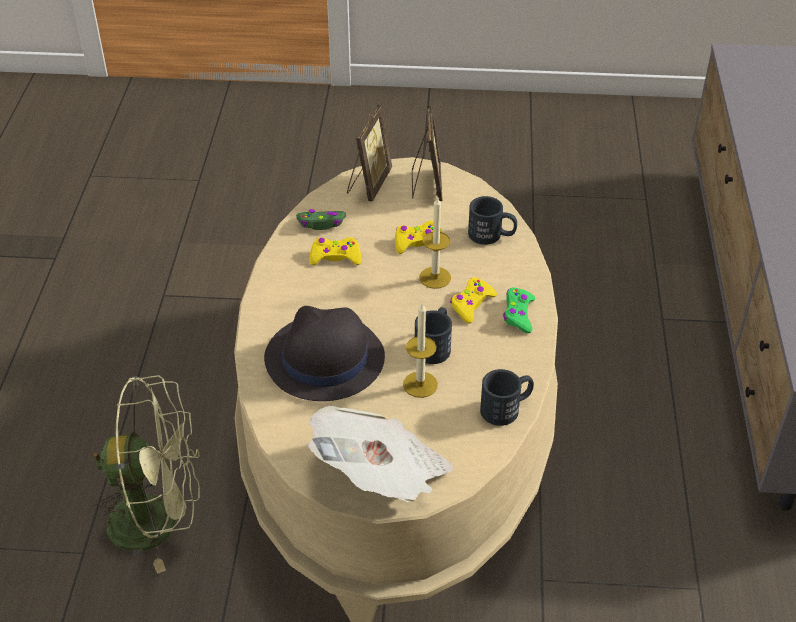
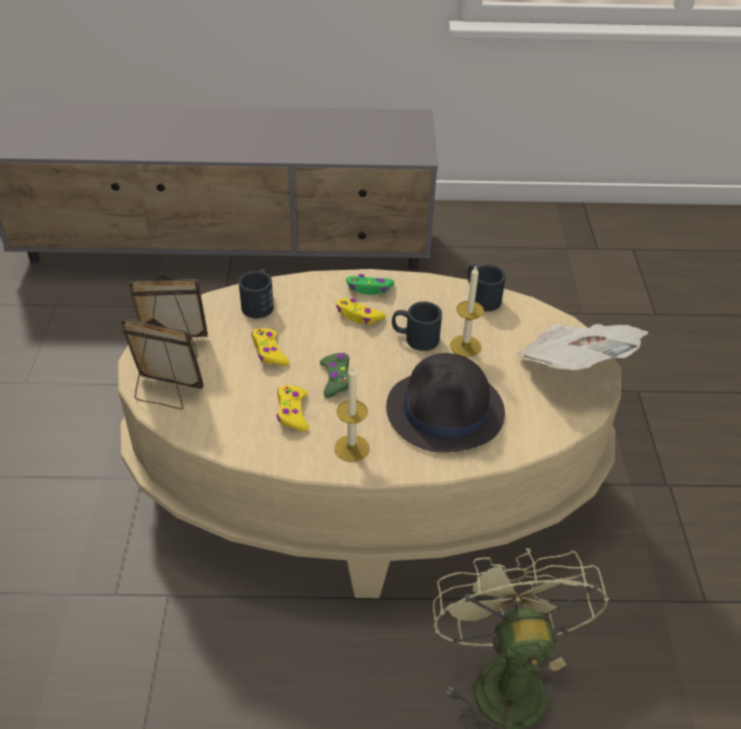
camera: 95 degrees left, 0 degrees up
(321, 223) = (234, 428): green game controller -> green game controller (336, 379)
(435, 277) = (322, 339): candle -> candle (351, 448)

